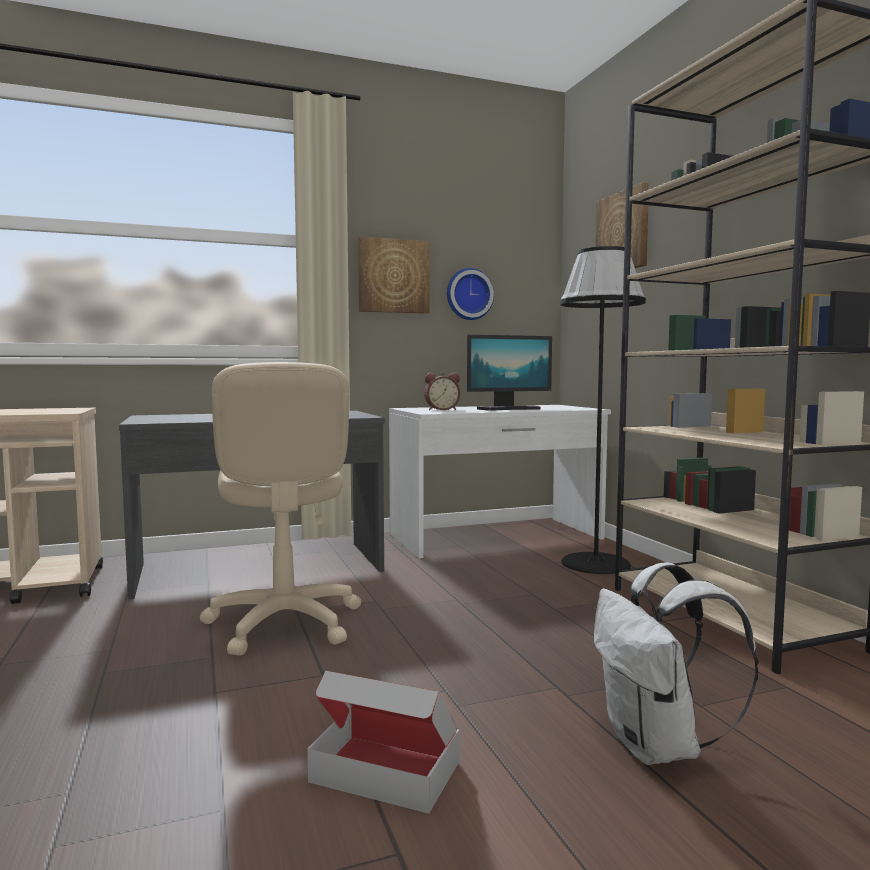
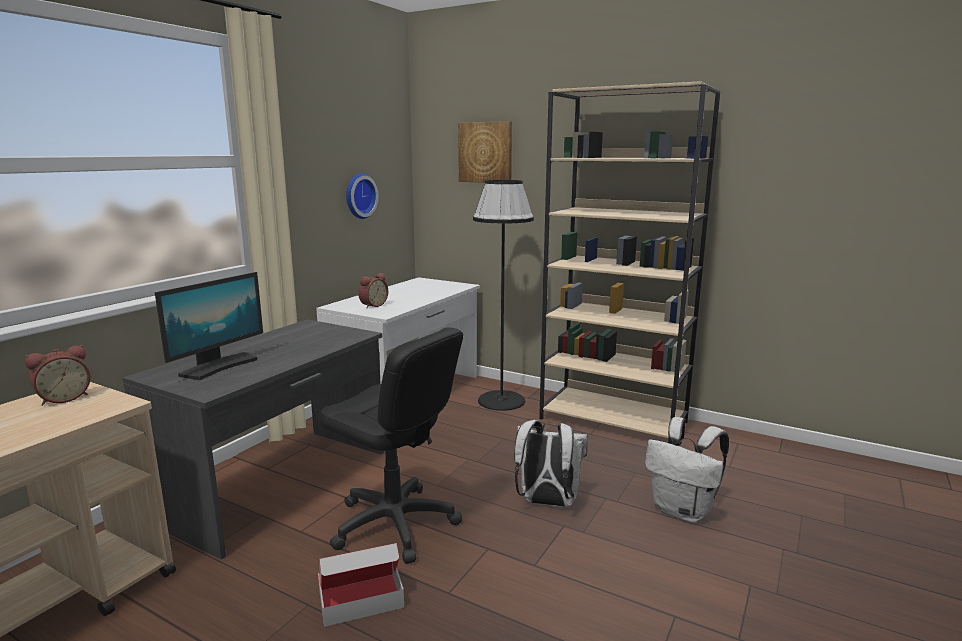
camera: 40 degrees left, 10 degrees up
(53, 409) = (63, 398): none -> alarm clock
(283, 623) = (394, 524): beige office chair -> black office chair
(386, 771) = (611, 584): cardboard box -> cardboard box (361, 598)
(393, 276) = (307, 186): picture -> none
(468, 662) = (546, 502): none -> white backpack
(509, 409) = (416, 295): monitor -> monitor (218, 366)

